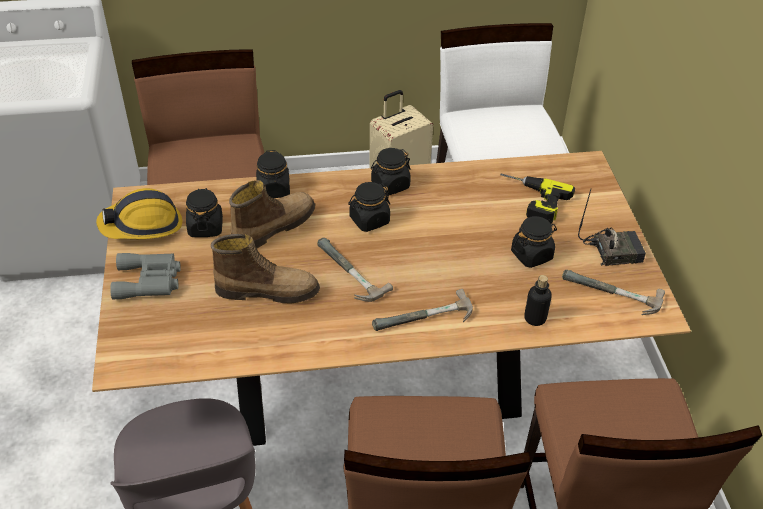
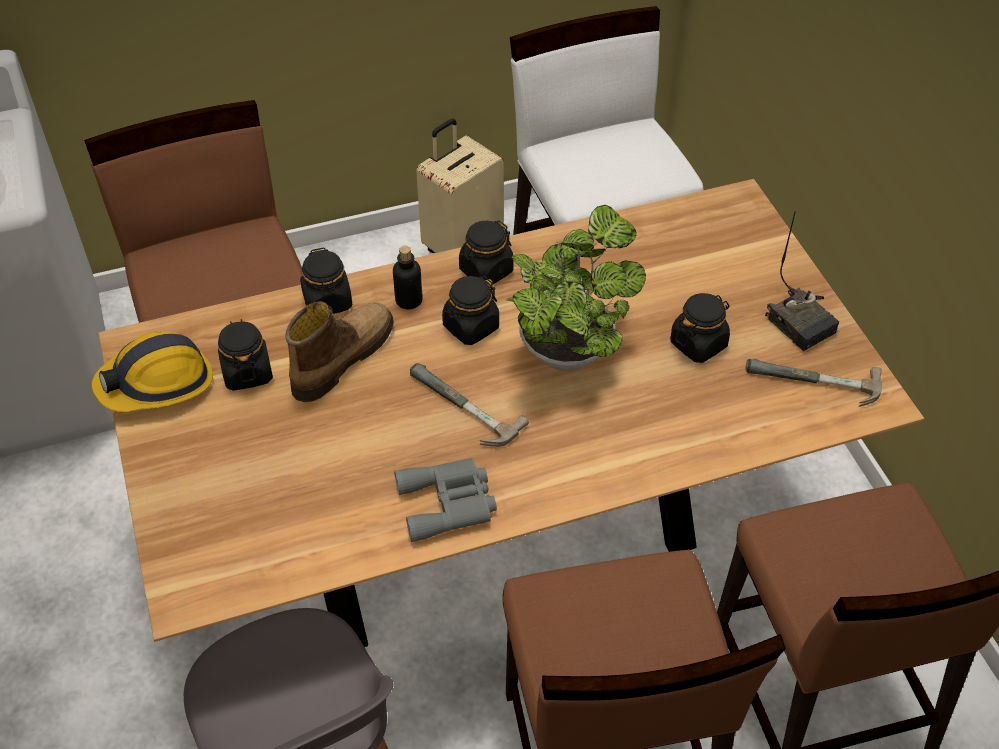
camera: 10 degrees left, 5 degrees up
(149, 281) = (190, 465): grey binoculars -> grey binoculars (449, 503)
(267, 290) = (359, 452): boot -> none
(425, 320) = (581, 461): hammer -> none
(436, 244) = (569, 347): none -> potted plant
(530, 200) = (678, 265): power drill -> none
(535, 318) = (724, 434): bottle -> bottle (409, 300)
(613, 251) = (802, 321): radio -> radio turned 75 degrees clockwise

